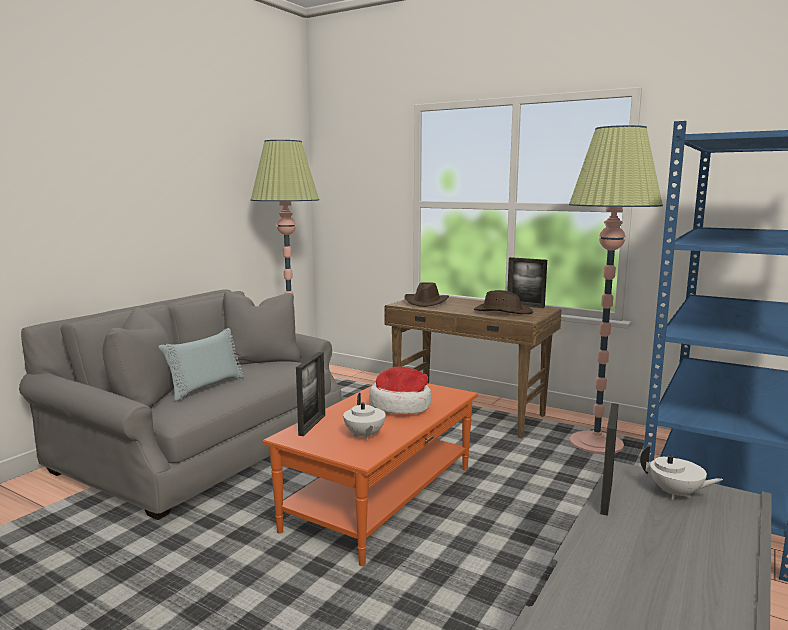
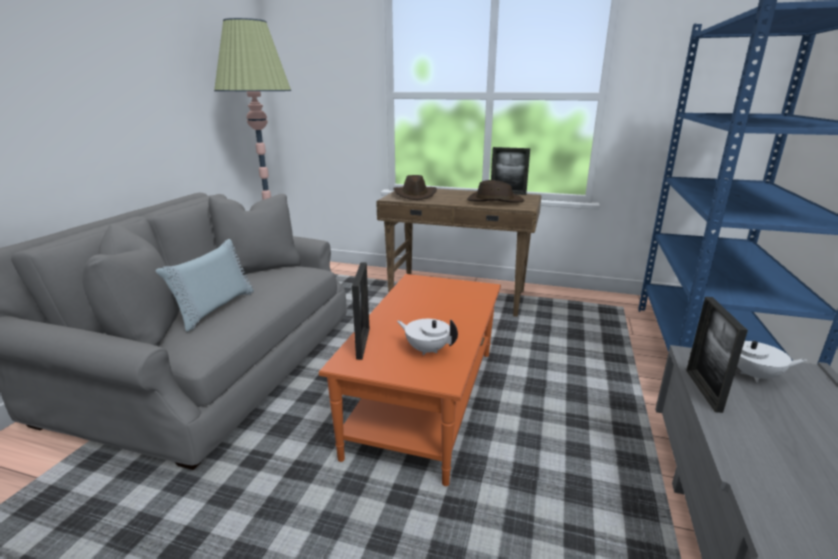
camera: 15 degrees left, 10 degrees up
(364, 435) = (427, 349): white teapot -> white teapot turned 150 degrees clockwise
(401, 406) = (440, 308): hat -> none
(596, 443) = (579, 314): floor lamp -> none

